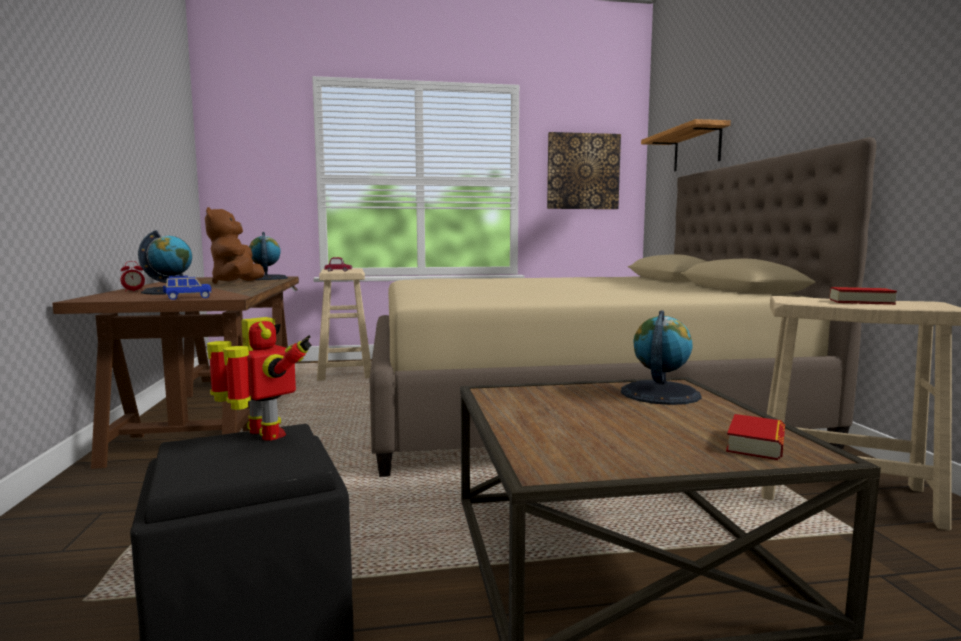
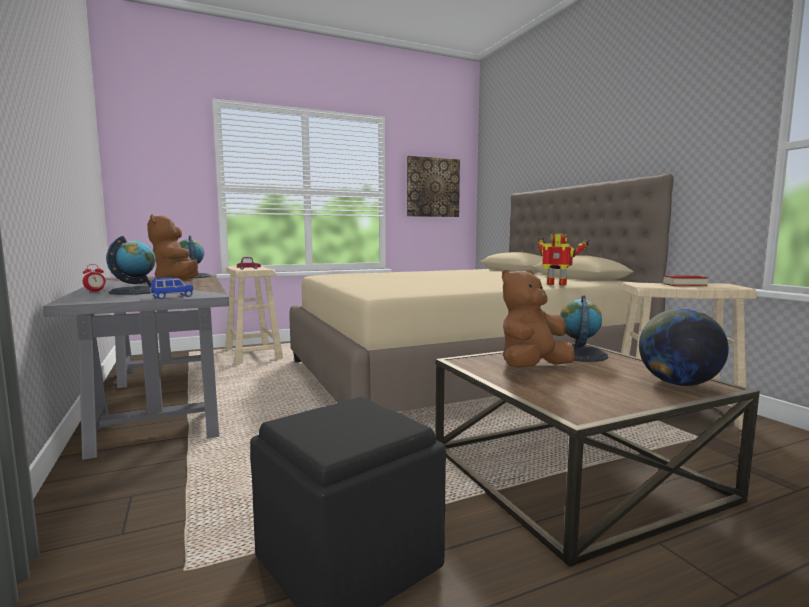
camera: 15 degrees left, 0 degrees up
(213, 412) = (161, 399): brown desk -> grey desk
(263, 435) = (344, 408): toy robot -> toy robot (557, 284)
(568, 407) = (532, 368): none -> brown plush toy
(697, 149) = (524, 174): shelf -> none
(756, 444) = (678, 383): book -> globe

